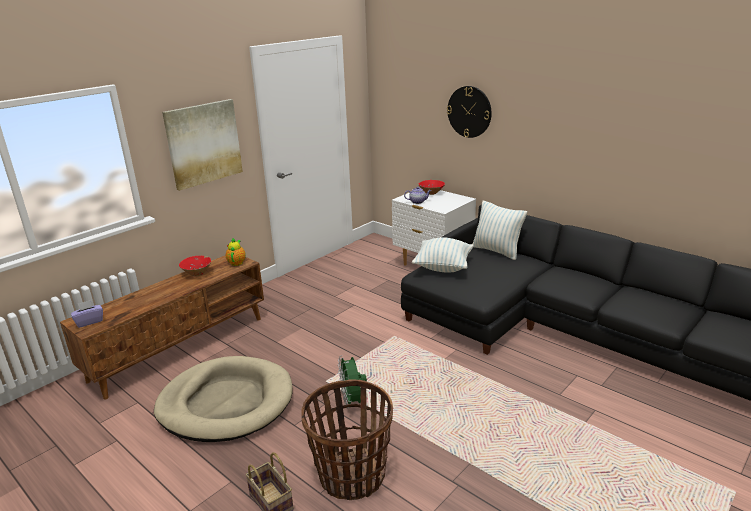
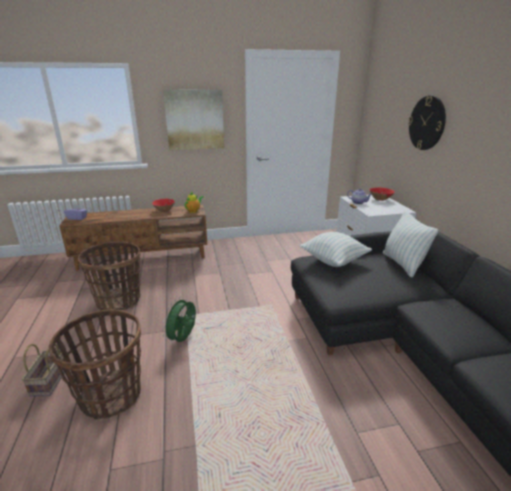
camera: 35 degrees right, 0 degrees up
(226, 403) = (119, 301): beige dog bed -> basket

